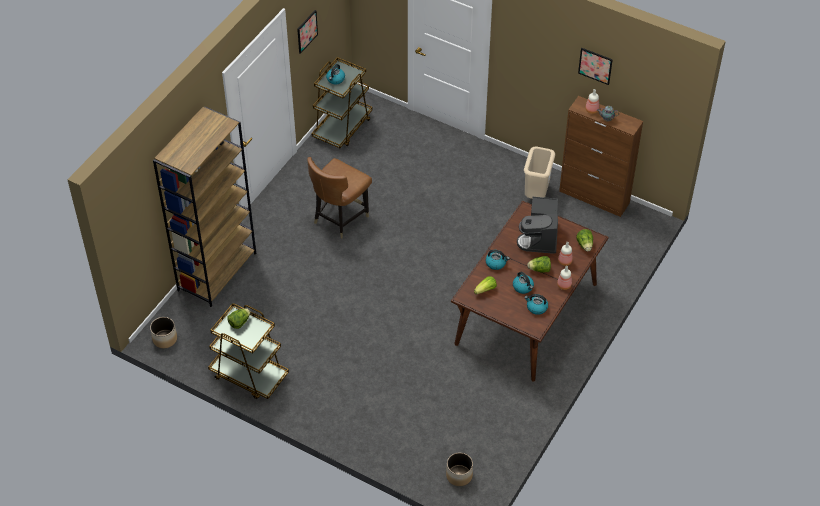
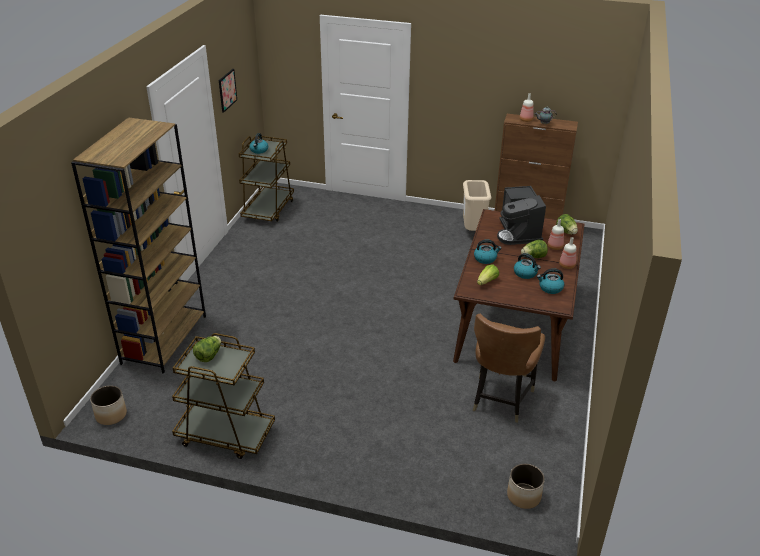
camera: 15 degrees left, 15 degrees down
(339, 218) = (288, 275): brown chair -> brown chair (500, 399)
(595, 65) = (524, 72): picture -> none

